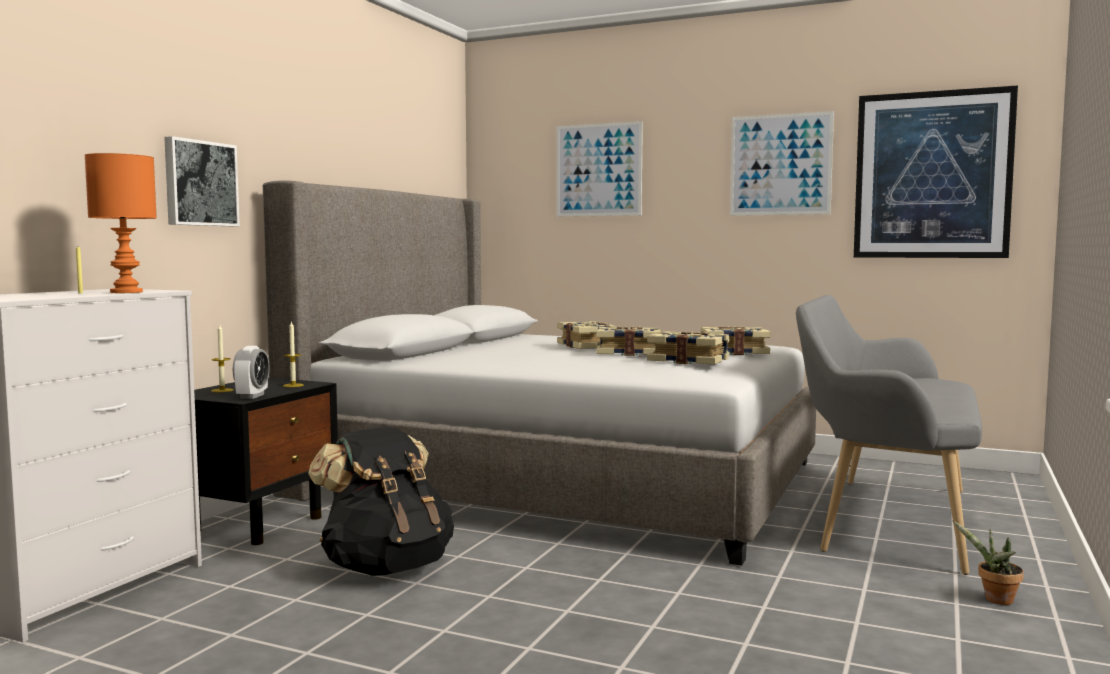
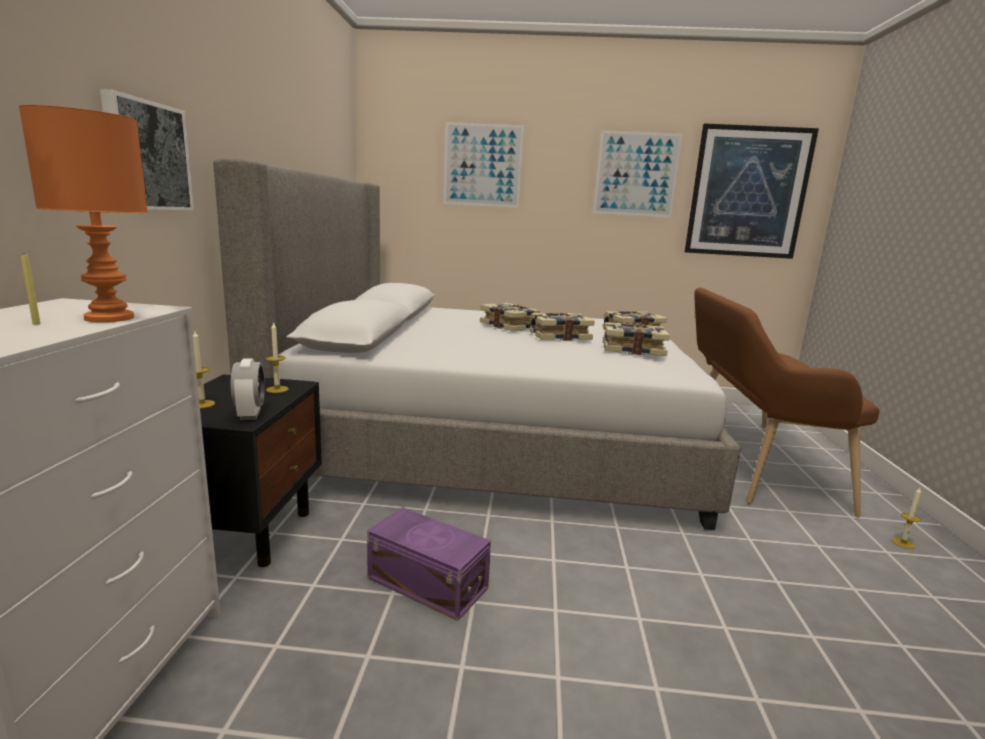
camera: 20 degrees left, 10 degrees up
(386, 567) = (427, 581): black backpack -> purple storage box
(885, 518) = (749, 460): grey bench -> brown bench
(994, 600) = (903, 543): potted plant -> candle

